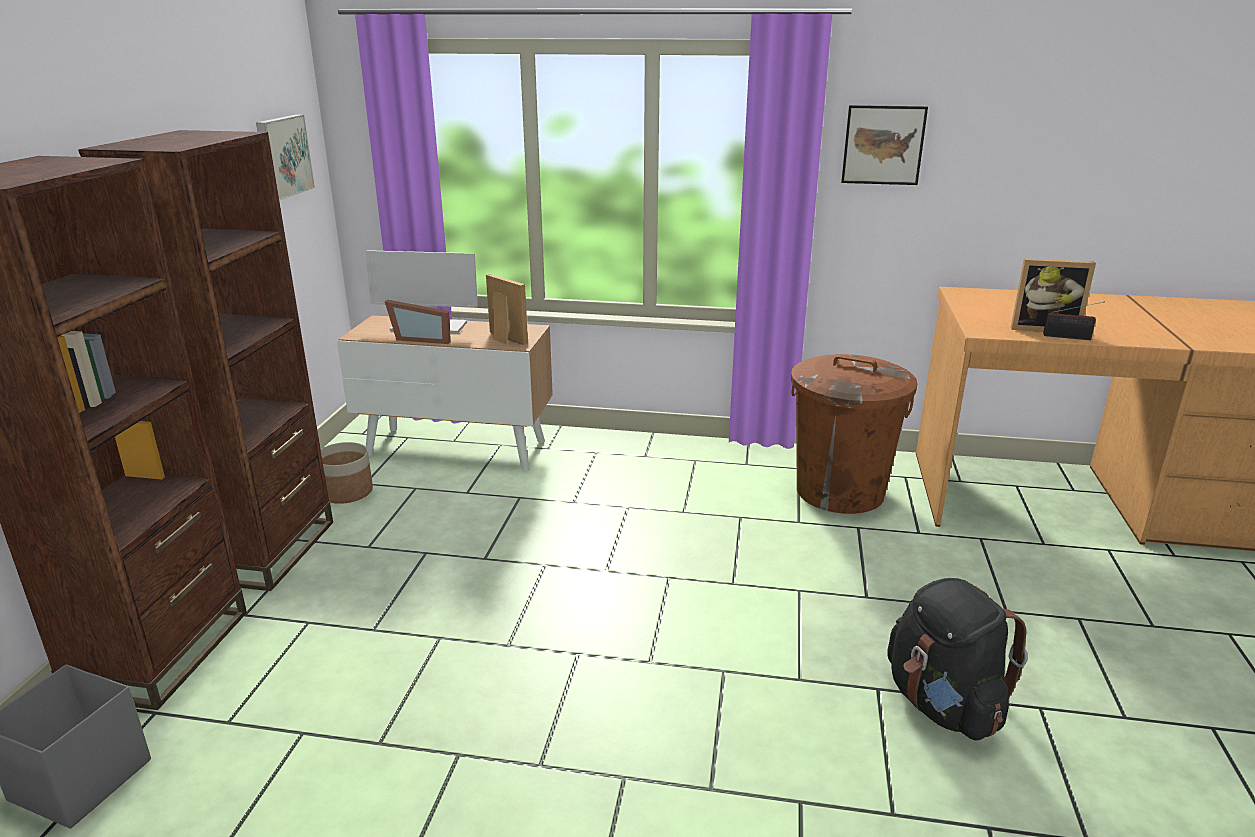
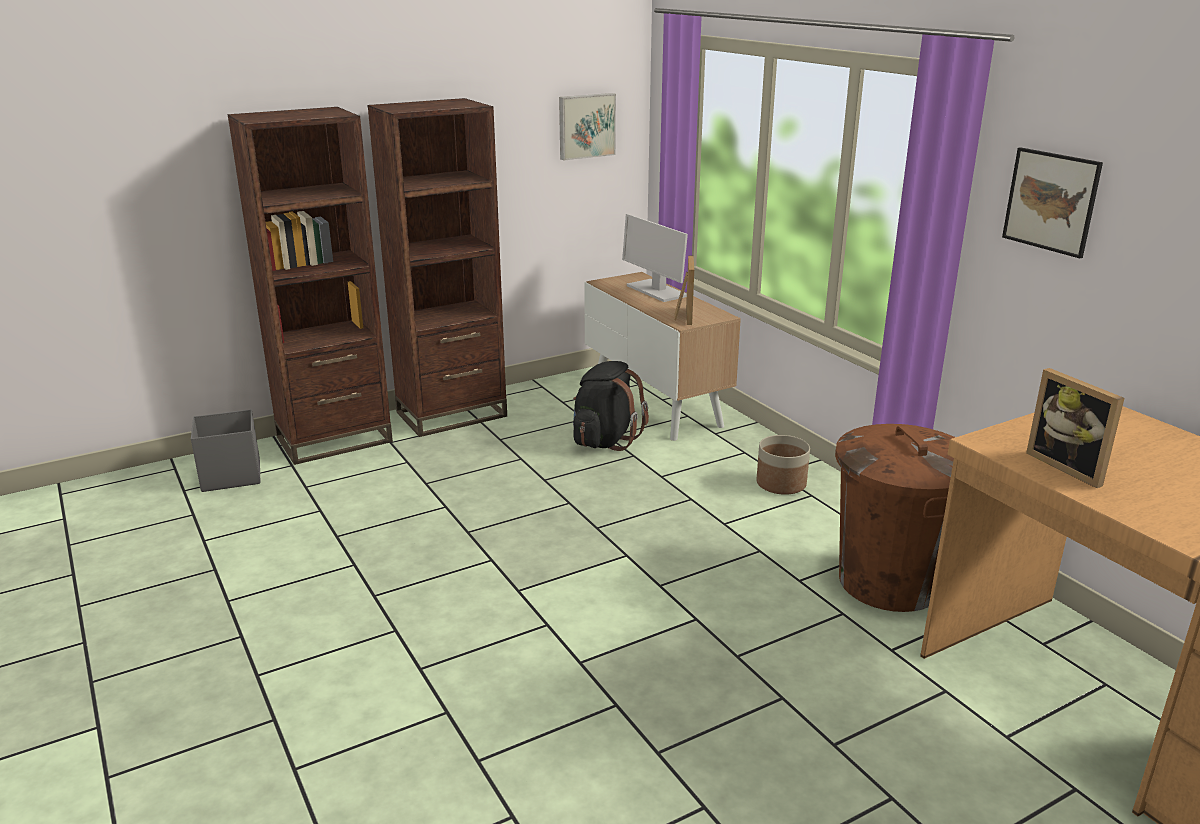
camera: 50 degrees right, 0 degrees up
(347, 492) = (544, 402): planter -> planter (781, 484)
(423, 338) = (633, 298): picture frame -> none
(943, 705) = (637, 747): black backpack -> black backpack (605, 440)
(1069, 337) = (1070, 485): radio -> none

